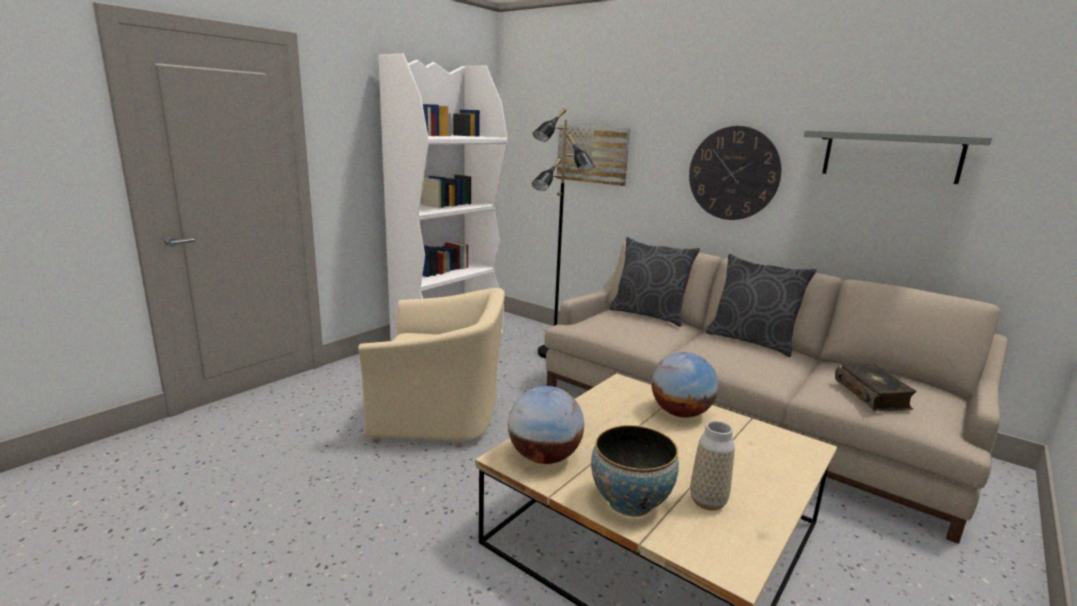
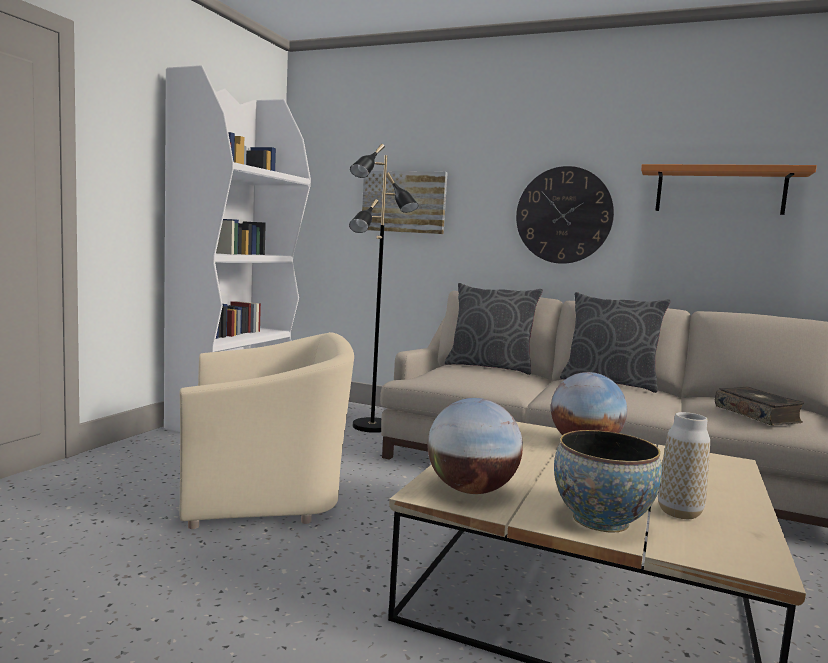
camera: 15 degrees left, 10 degrees down
(891, 156) = (720, 191): grey shelf -> orange shelf

